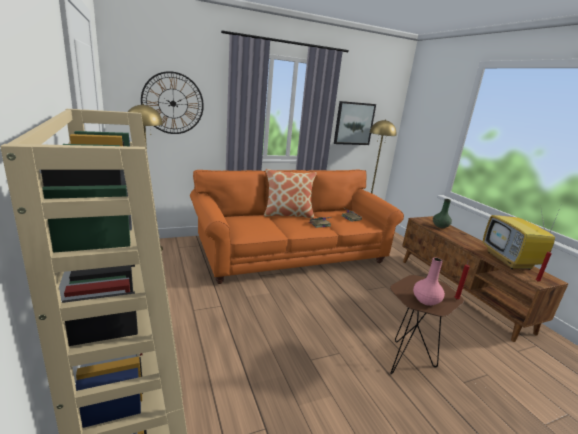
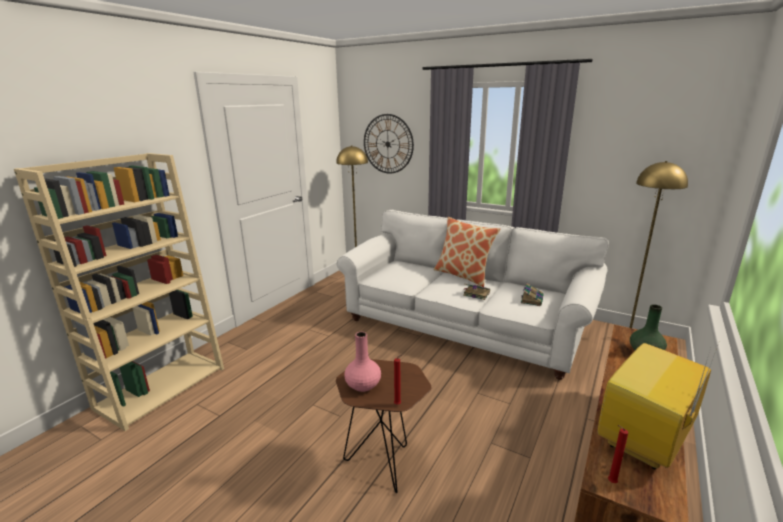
camera: 55 degrees right, 0 degrees up
(291, 253) = (464, 325): orange sofa -> white sofa
(354, 123) = (618, 167): picture -> none

